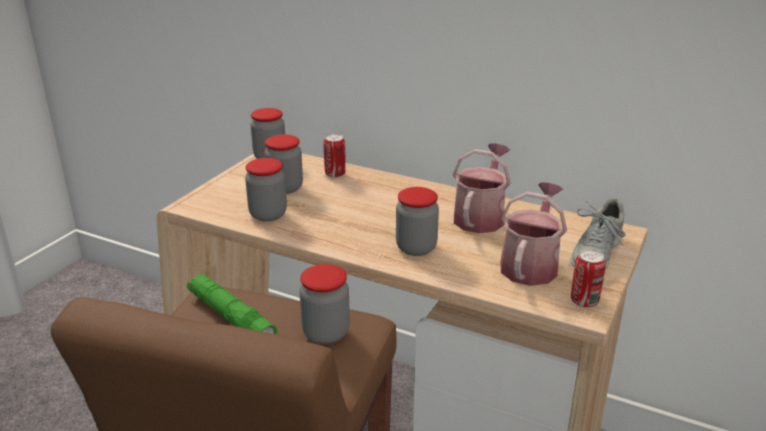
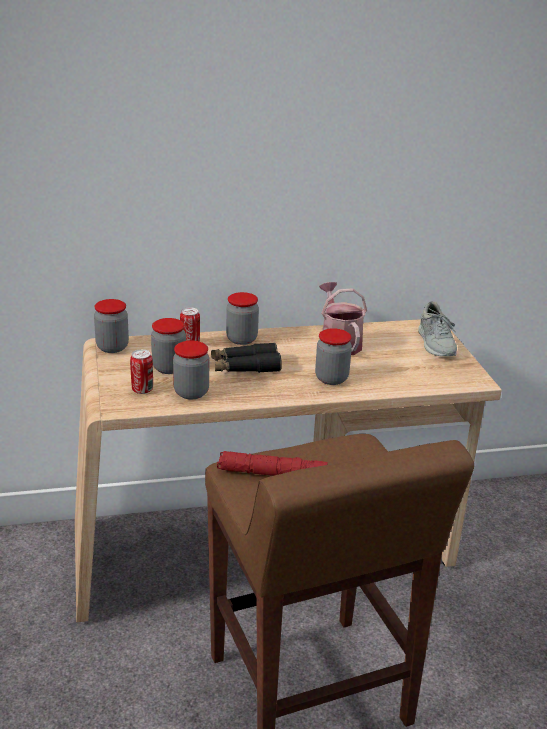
camera: 40 degrees left, 0 degrees up
(231, 317) = (272, 474): green flashlight -> red flashlight
(326, 333) = (347, 456): jar -> jar (241, 339)
(351, 208) = (245, 367): none -> black binoculars
(530, 264) = (412, 364): watering can -> none
(584, 301) = (468, 375): can -> can (142, 390)

